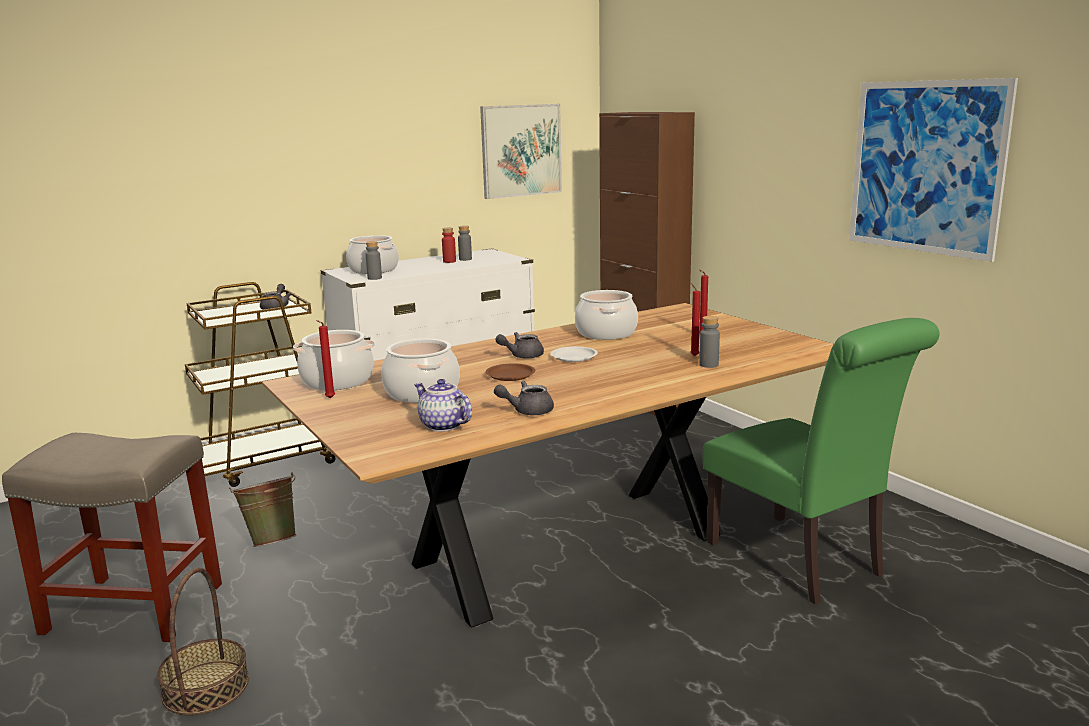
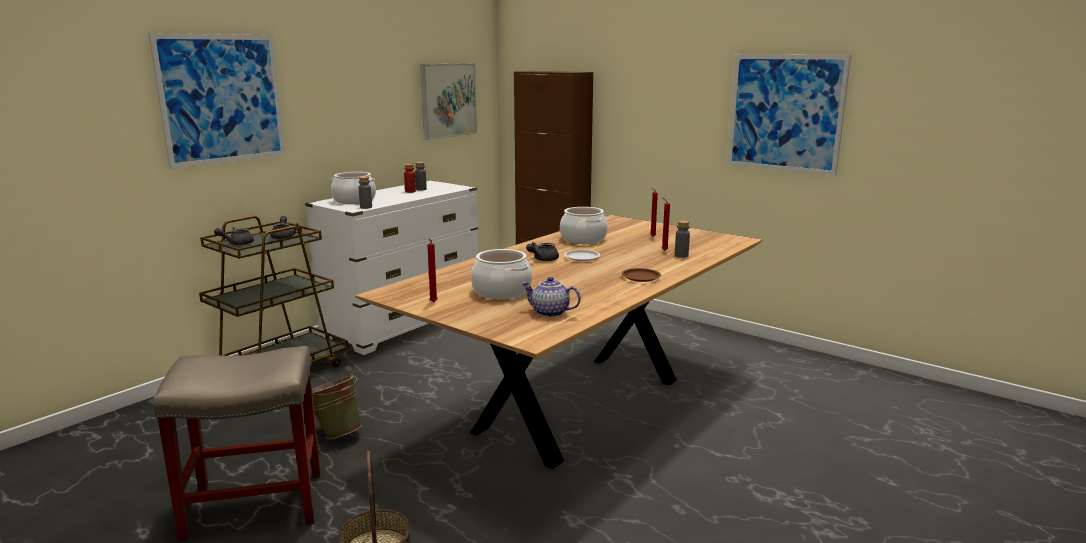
camera: 20 degrees left, 0 degrees up
(218, 149) = (222, 99): none -> picture
(337, 381) = (421, 289): cooking pot -> none
(510, 375) = (552, 274): brown plate -> brown plate (640, 277)
(527, 411) = (597, 297): grey teapot -> grey teapot (237, 243)
(802, 562) = (740, 390): green chair -> none

